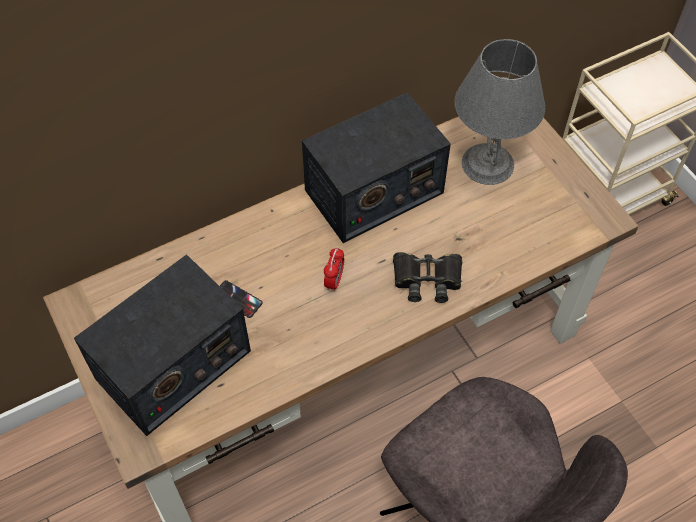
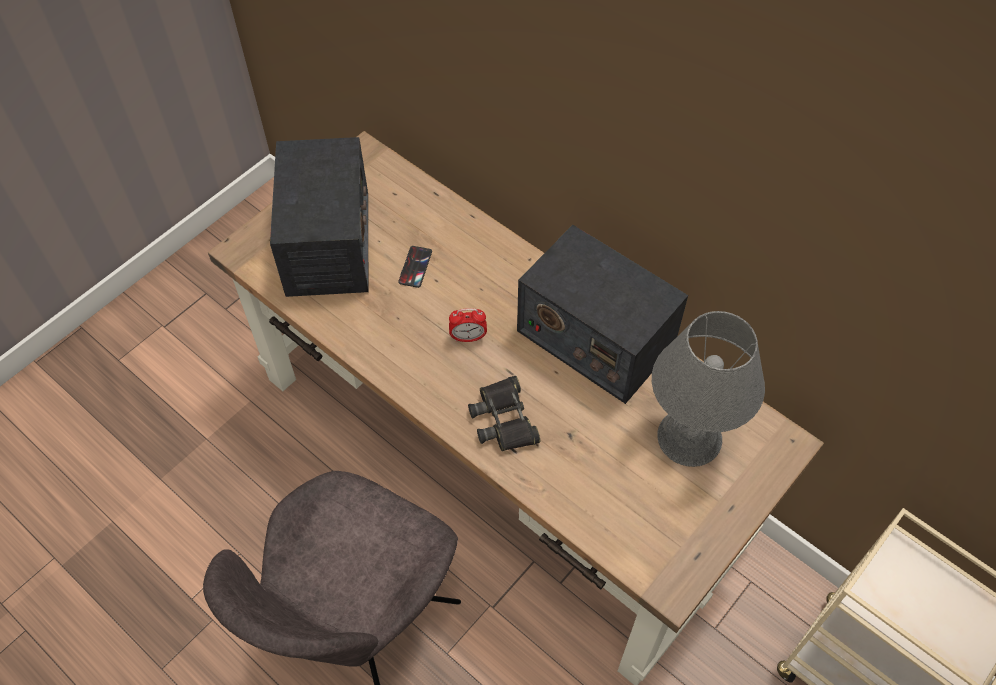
camera: 70 degrees right, 0 degrees up
(172, 365) = (328, 244): radio -> radio turned 120 degrees counterclockwise

